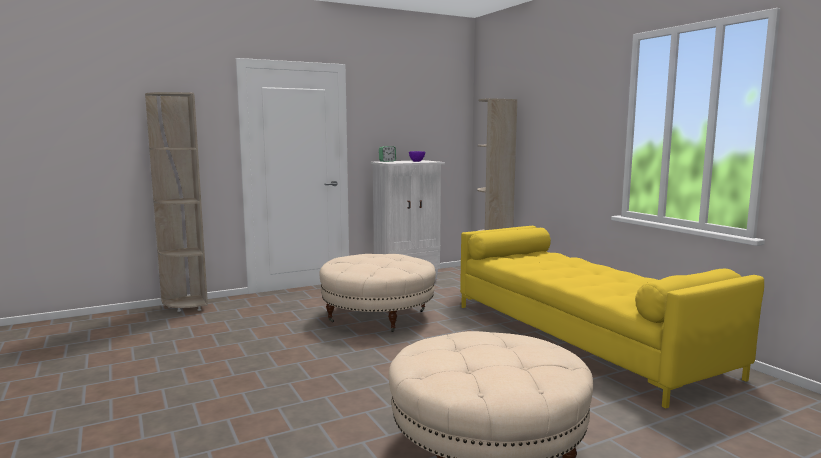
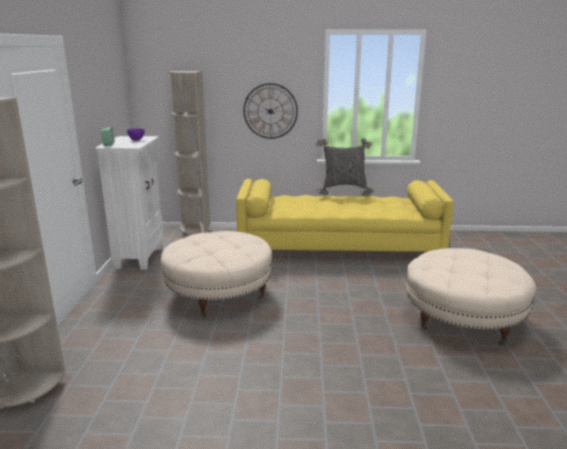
camera: 60 degrees left, 10 degrees up
(572, 146) = (270, 111): none -> wall clock
(627, 269) = (343, 194): none -> pillow

